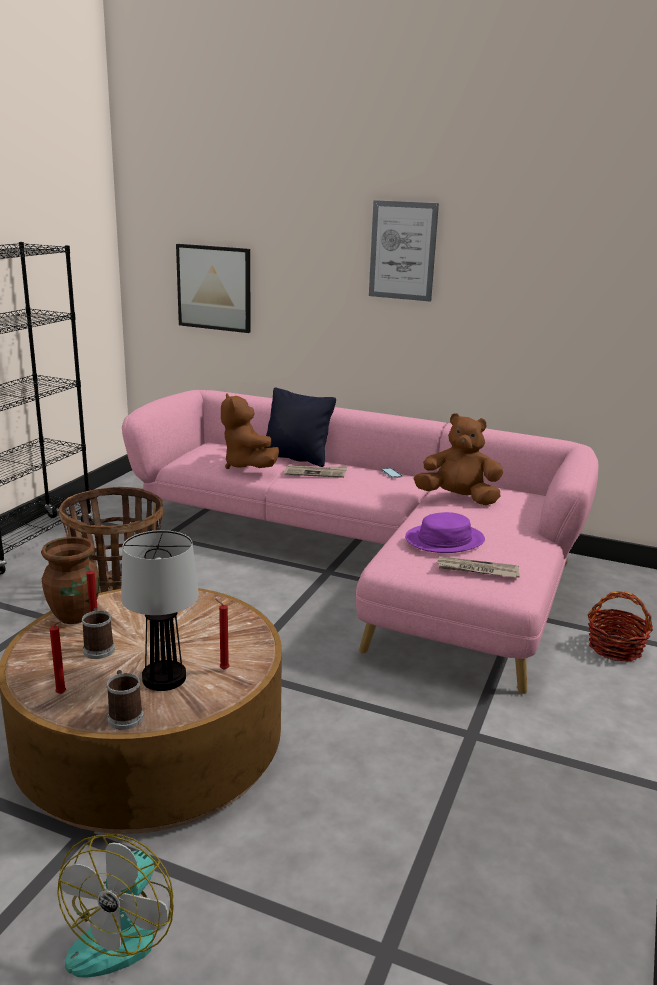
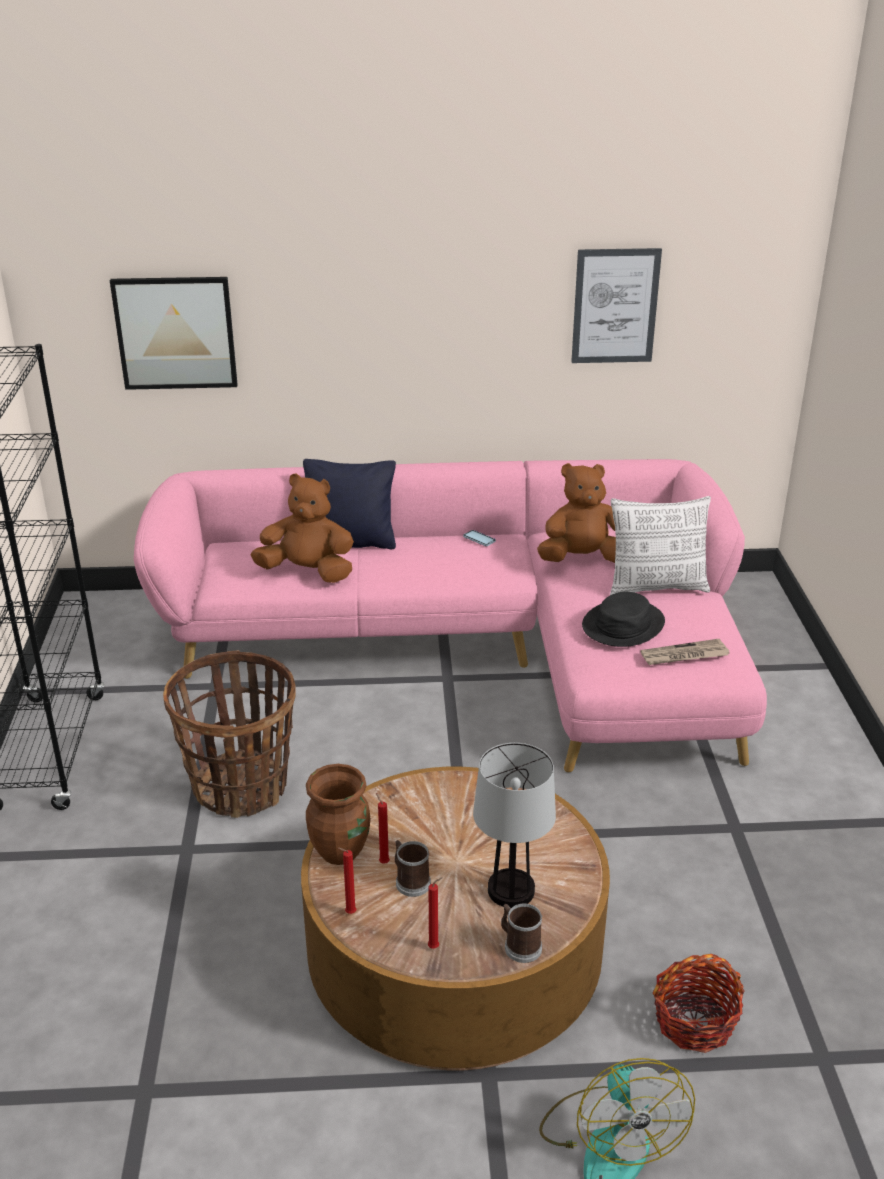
camera: 25 degrees left, 10 degrees up
(222, 669) = (554, 859): red candle -> red candle (349, 913)
(247, 466) = (308, 572): brown plush toy -> brown plush toy turned 150 degrees clockwise
(316, 473) = (398, 562): newspaper -> none
(402, 251) = (446, 262): picture -> picture (615, 306)
(444, 539) = (623, 625): purple hat -> black hat
(500, 525) = (656, 587): none -> pillow
(615, 648) = (786, 683): basket -> basket (694, 1021)

